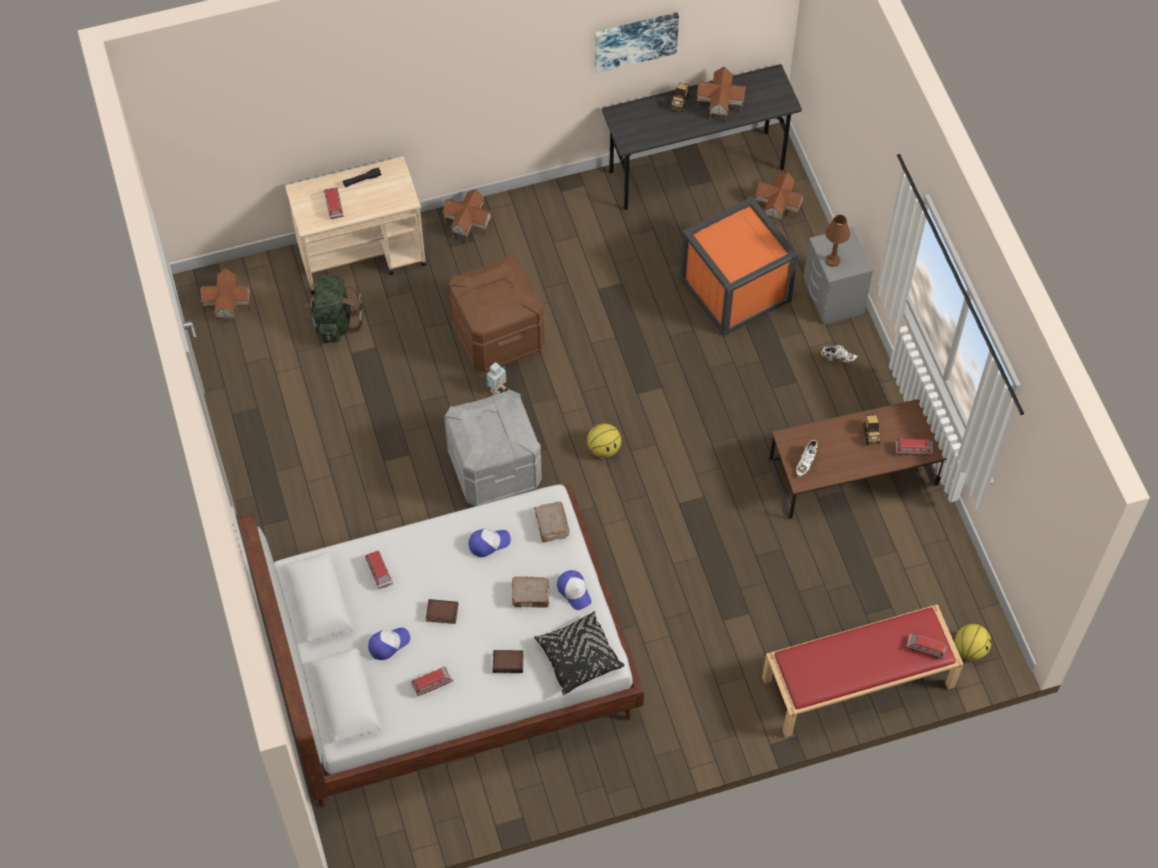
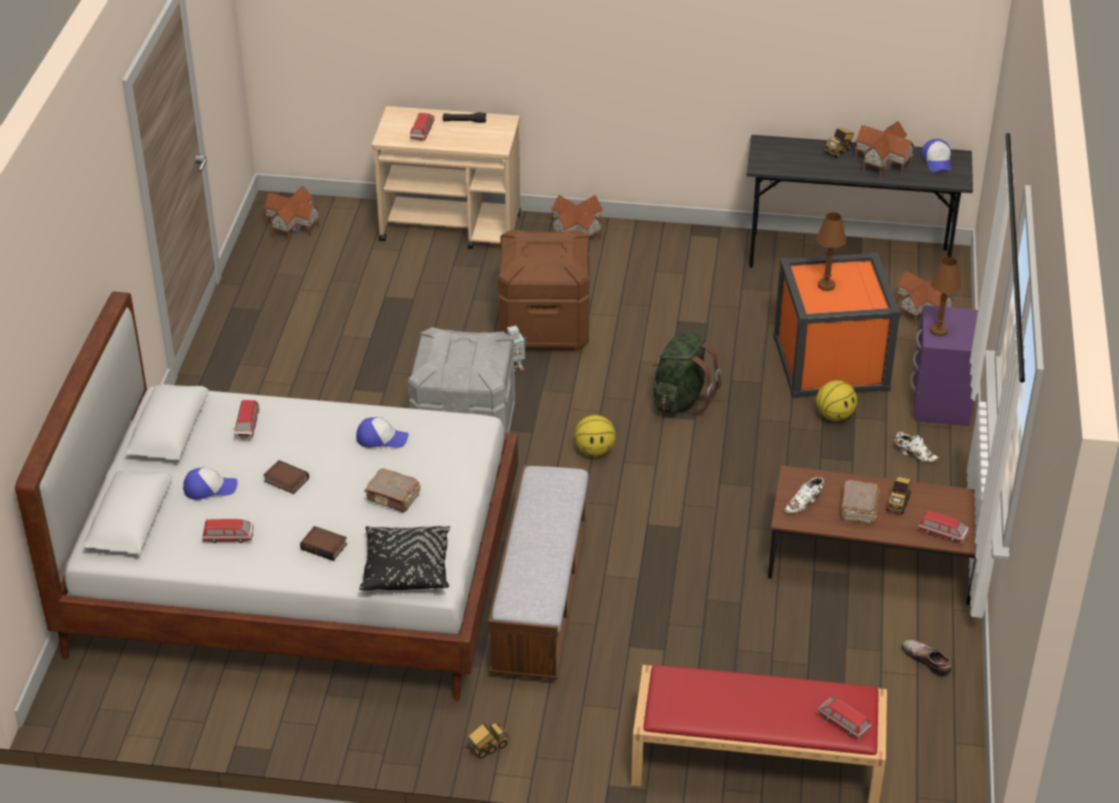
camera: 25 degrees right, 20 degrees down
(335, 322) = (386, 269): green backpack -> green backpack (680, 400)
(551, 526) = (460, 446): brown book -> brown book (857, 509)
(574, 591) = (444, 509): cap -> cap (937, 161)
(635, 40) = (798, 47): picture -> none
(639, 606) = (540, 600): none -> bench
(672, 749) = (487, 747): none -> toy truck
(730, 246) = (826, 285): none -> brown table lamp
(833, 297) = (941, 402): grey nightstand -> purple nightstand
(930, 545) = (927, 659): none -> shoe
(970, 649) = (920, 779): basketball -> basketball (835, 416)

